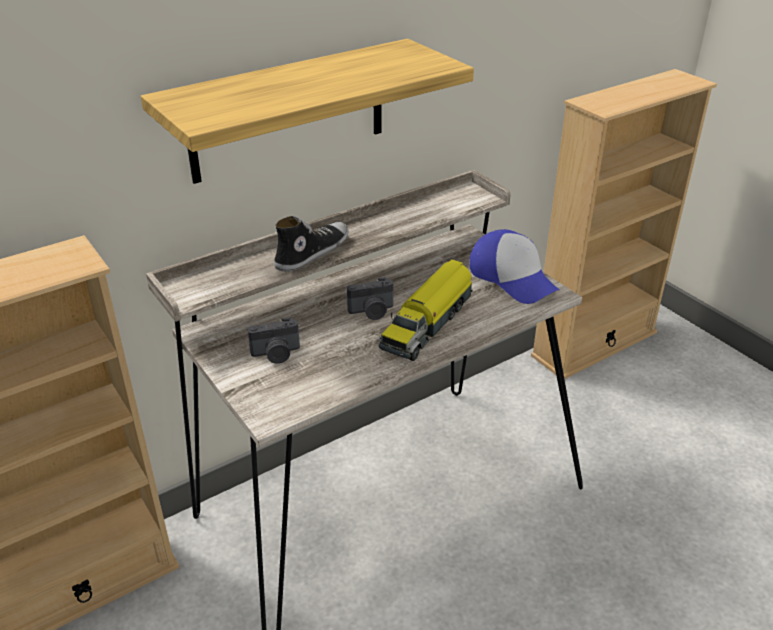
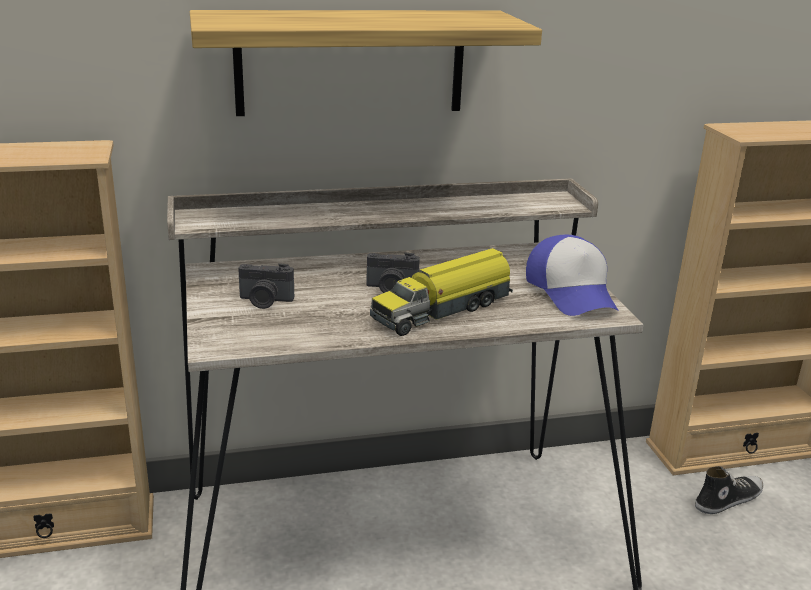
camera: 20 degrees right, 10 degrees down
(312, 252) = (344, 213): shoe -> shoe (727, 499)

